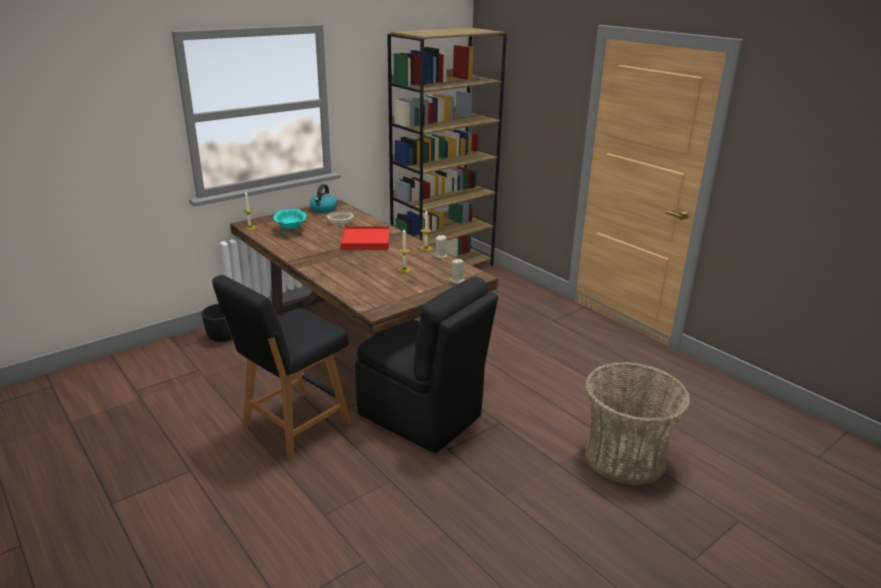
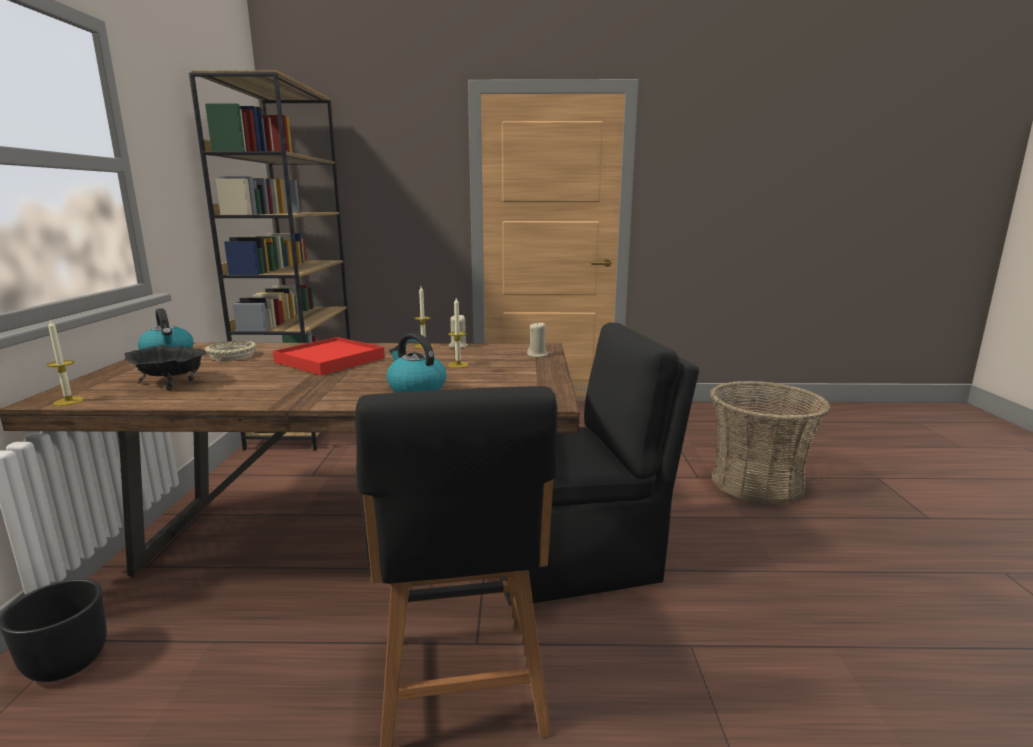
camera: 50 degrees left, 10 degrees down
(291, 230) = (171, 382): turquoise bowl -> black bowl
(352, 275) = (416, 388): none -> kettle

